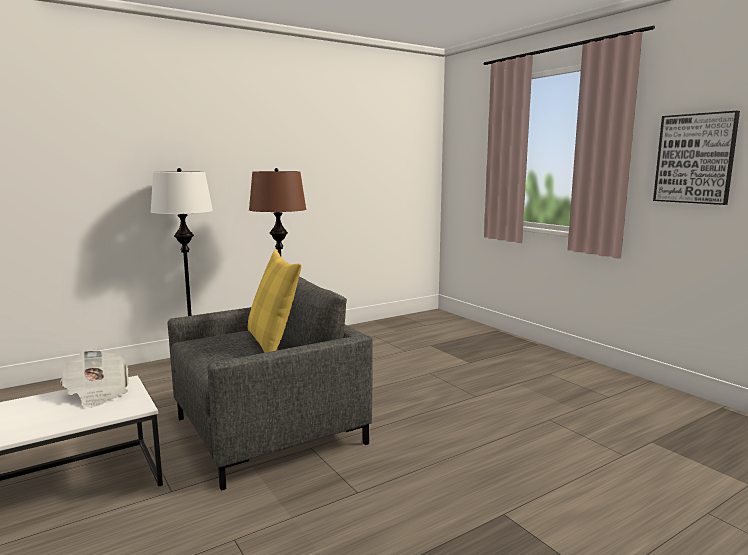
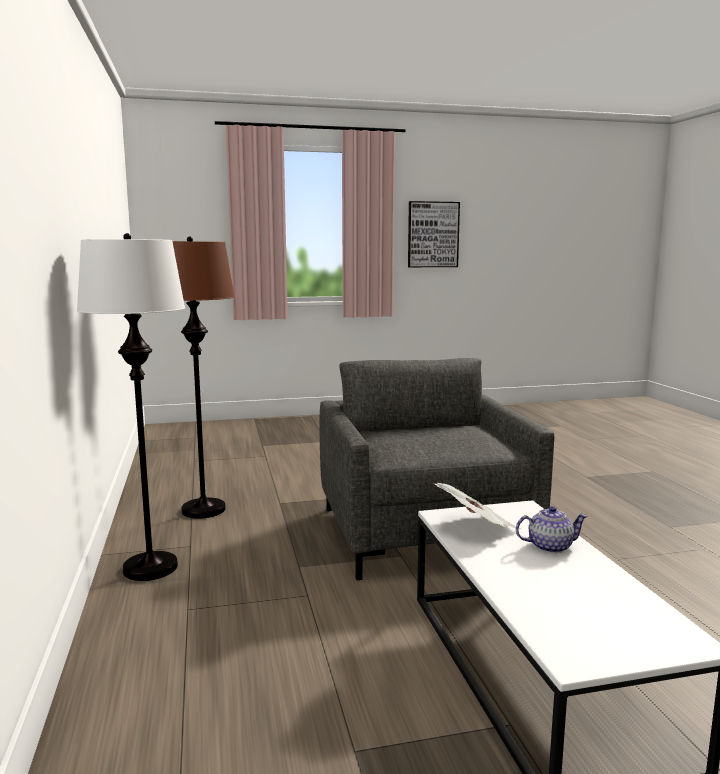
camera: 70 degrees left, 0 degrees up
(51, 419) = (549, 546): none -> teapot
(272, 342) = (428, 429): yellow pillow -> none

